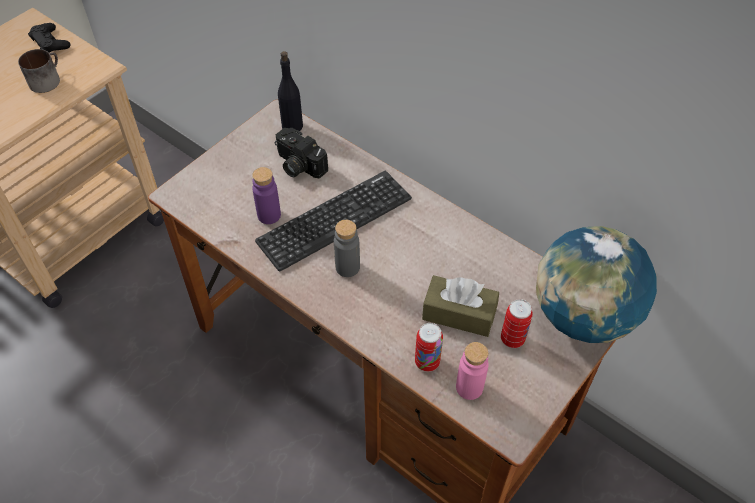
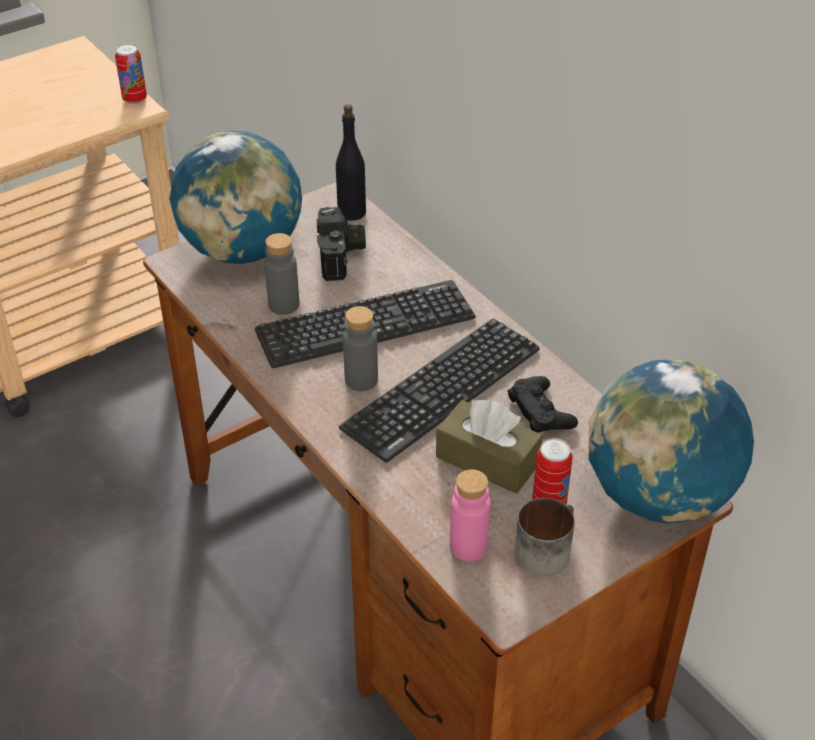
camera: 15 degrees right, 10 degrees down
(46, 80) = (69, 112): mug -> mug (545, 548)
(50, 42) = (89, 75): black game controller -> black game controller (541, 411)
(221, 174) = (242, 250): none -> globe
(269, 215) = (284, 305): purple bottle -> grey bottle
(297, 165) = (342, 256): camera -> camera turned 150 degrees counterclockwise
(408, 262) = (442, 389): none -> keyboard
(427, 362) = (423, 506): can -> can (135, 99)

